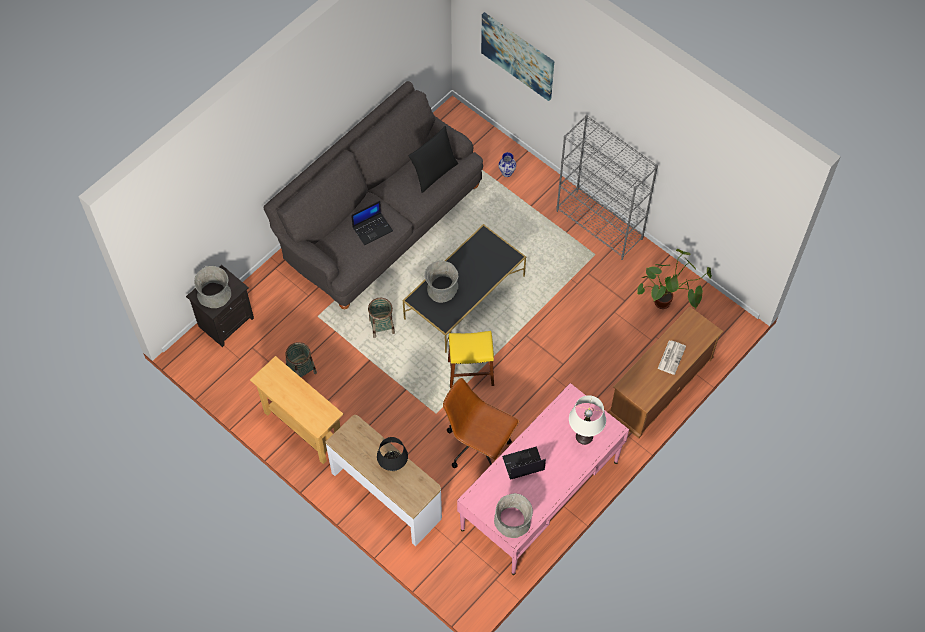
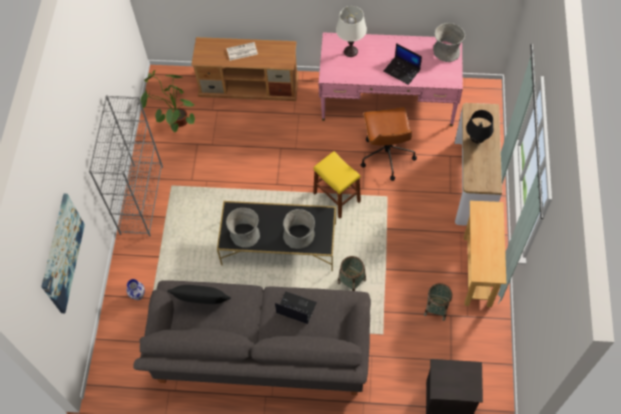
camera: 125 degrees left, 0 degrees up
(215, 295) = (461, 378): grey vase -> grey vase (245, 234)

